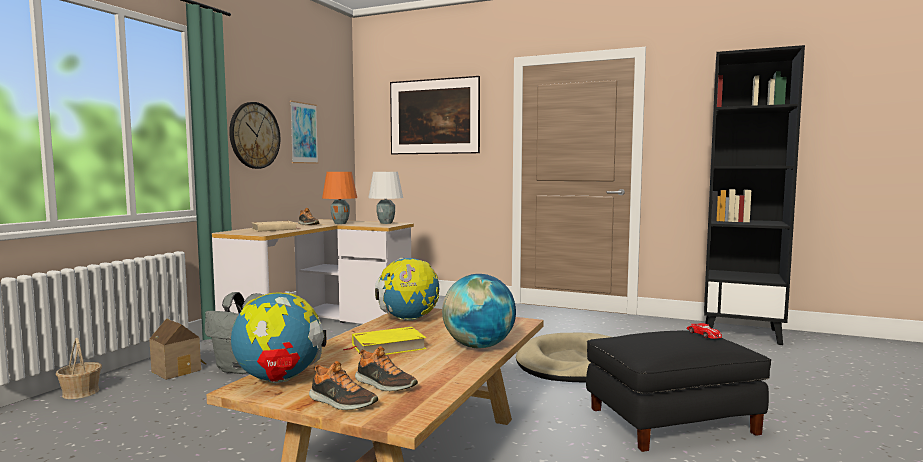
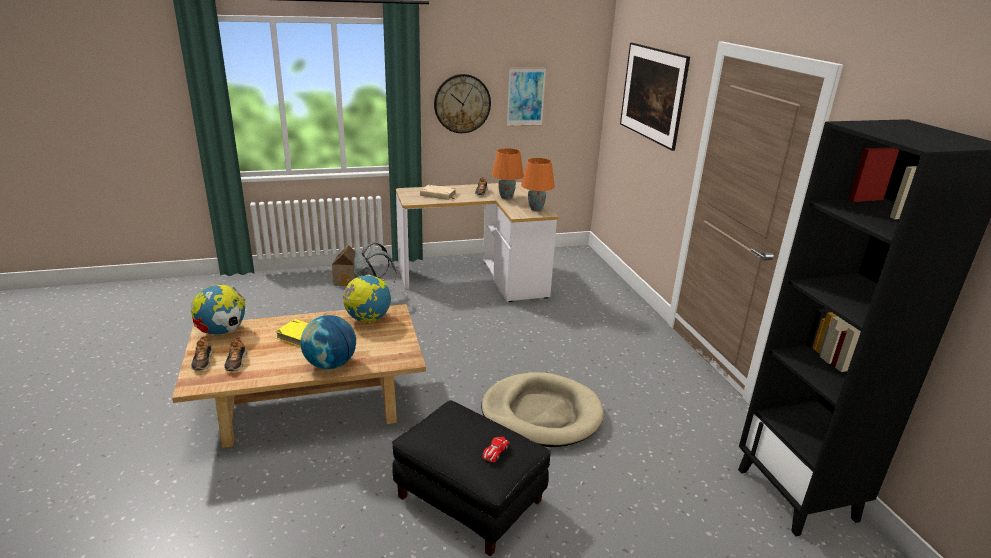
camera: 50 degrees right, 20 degrees up
(81, 392) = (296, 275): basket -> none
(386, 223) = (536, 209): white table lamp -> orange table lamp

